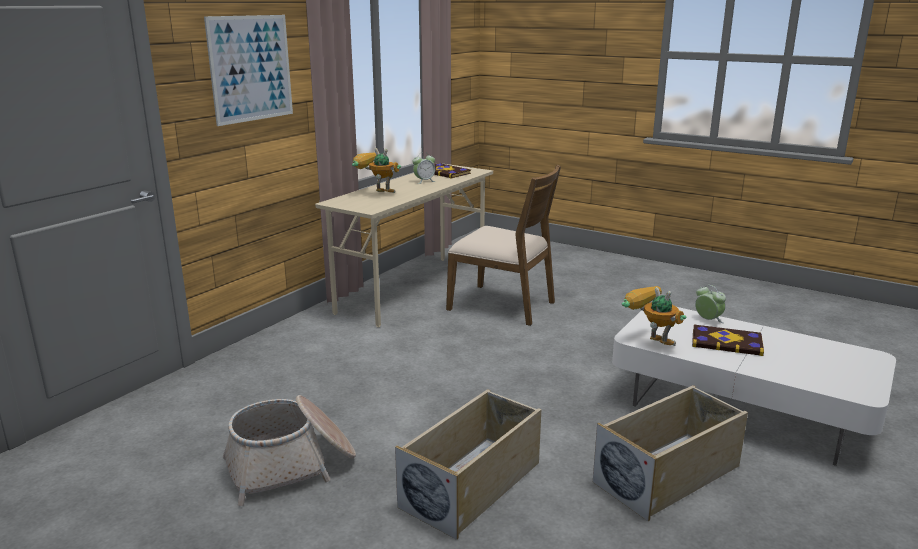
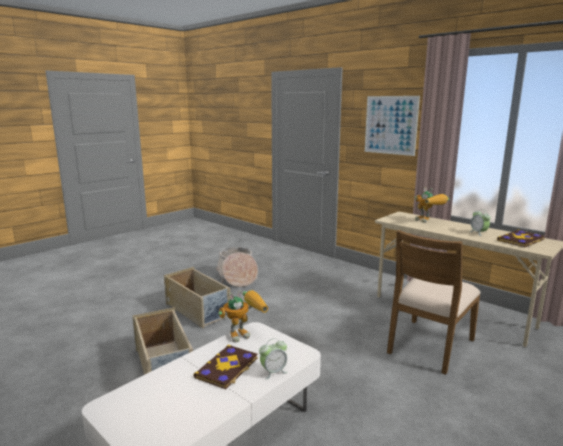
camera: 100 degrees right, 5 degrees down
(376, 194) = (428, 221): toy robot -> toy robot turned 120 degrees clockwise

